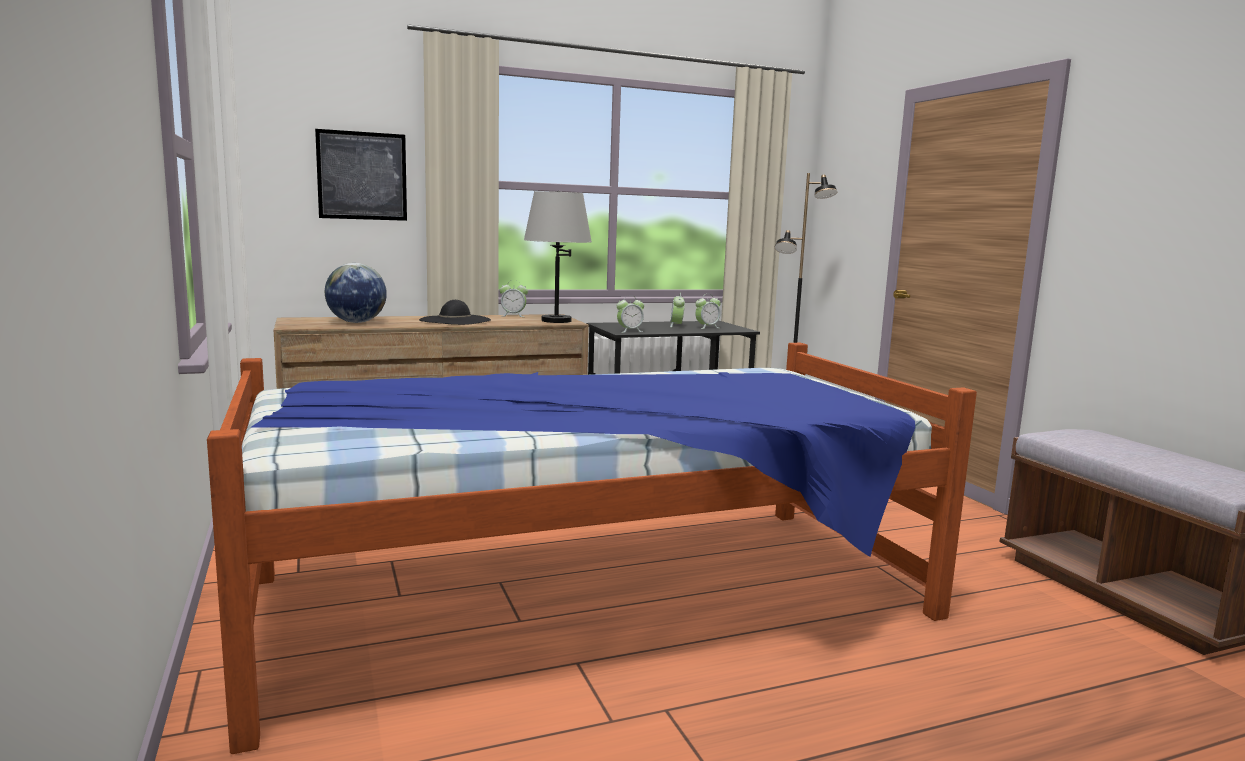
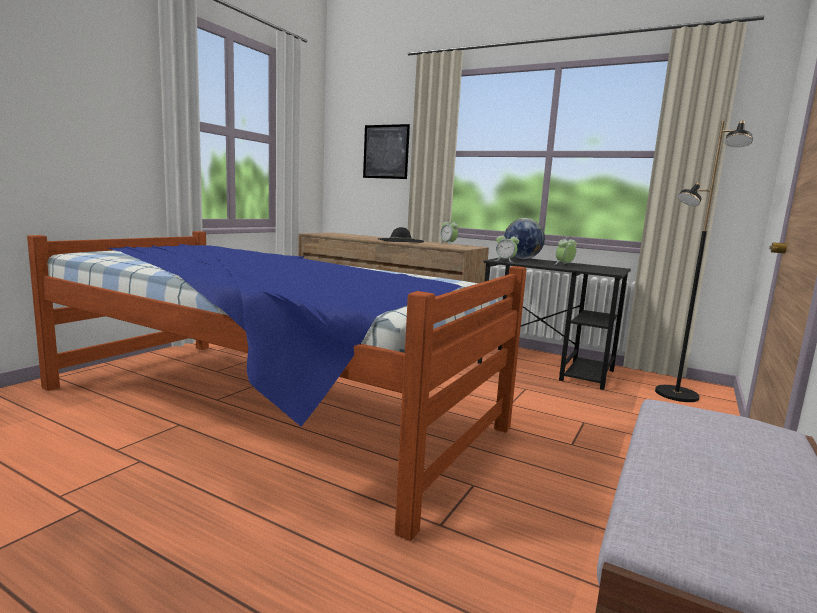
camera: 50 degrees right, 0 degrees up
(356, 322) = (348, 236): globe -> globe (521, 258)
(556, 321) = (456, 247): grey table lamp -> none
(707, 327) = (585, 268): alarm clock -> none

